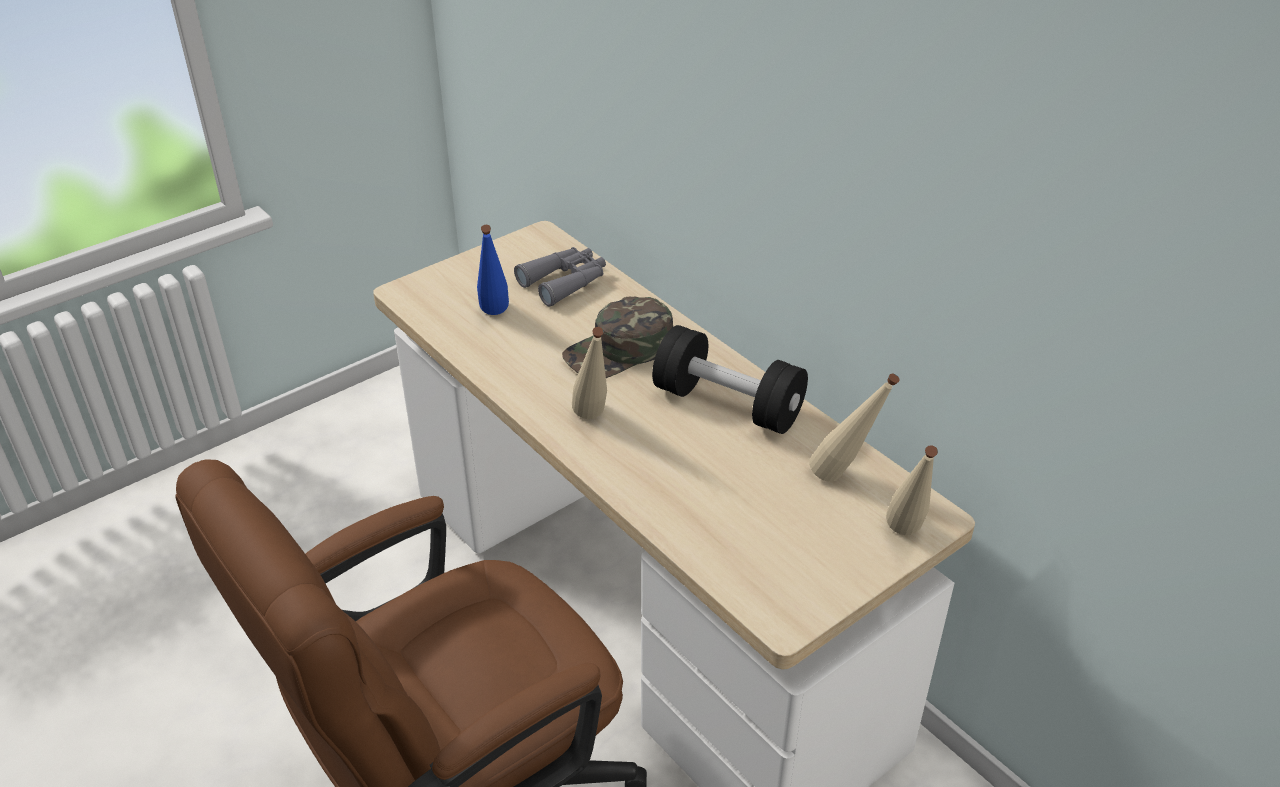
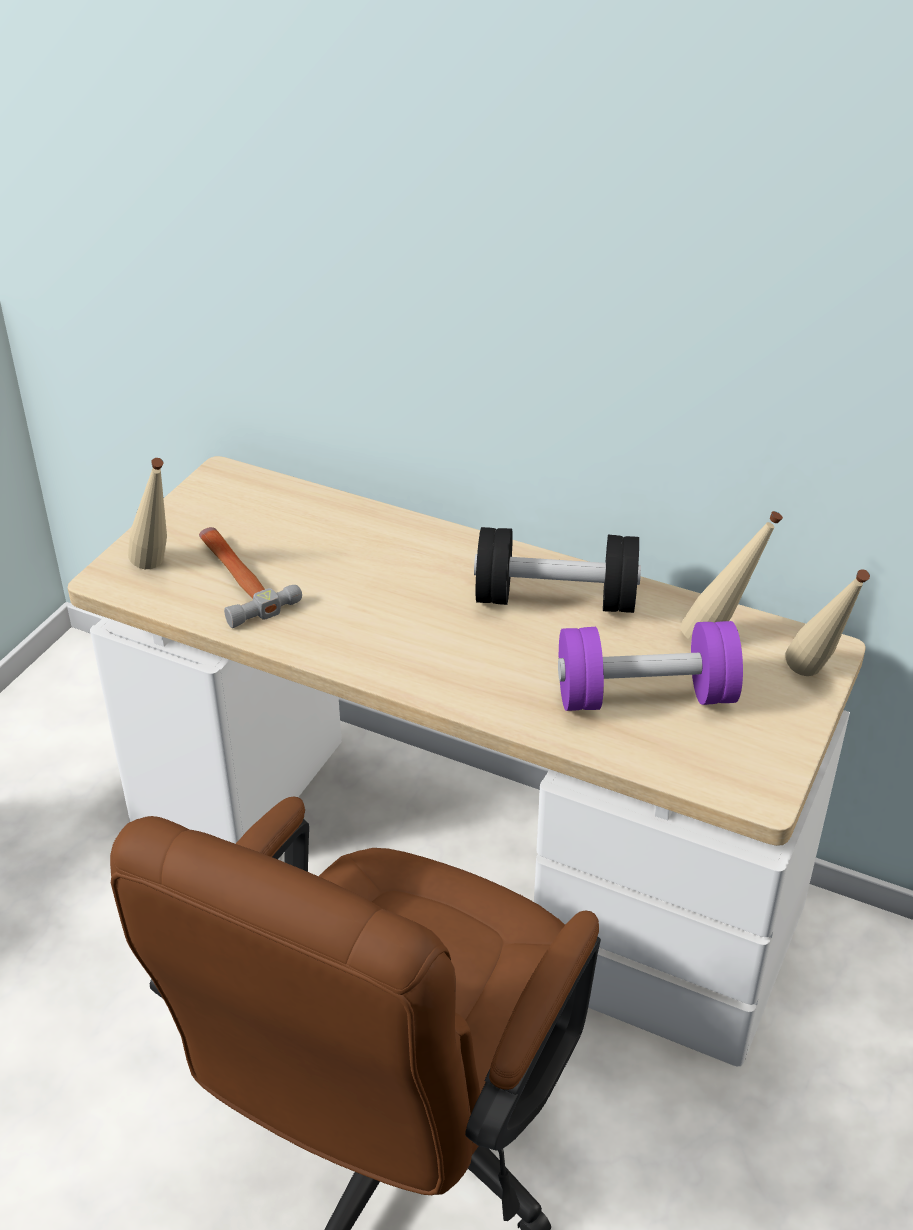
camera: 25 degrees left, 0 degrees up
(494, 317) = (237, 578): blue bottle -> hammer
(565, 282) = (288, 518): grey binoculars -> none
(593, 421) = (430, 659): beige bottle -> beige bottle (158, 569)
(620, 350) = (403, 575): green cap -> none
(744, 505) = (645, 696): none -> purple dumbbell

